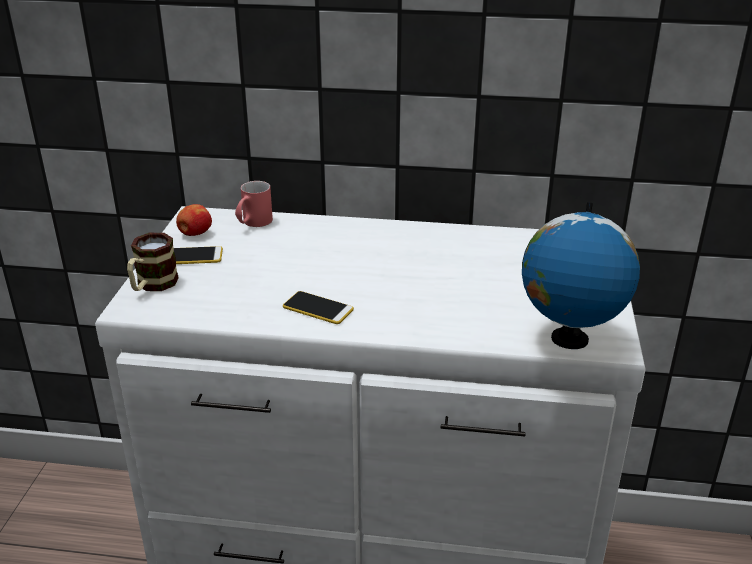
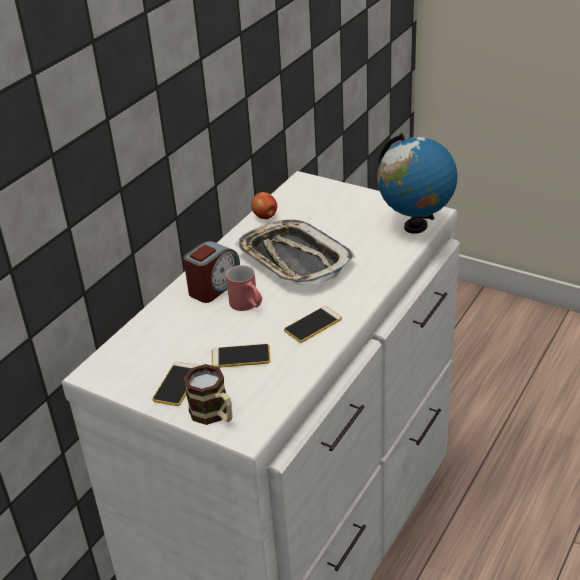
camera: 65 degrees left, 5 degrees up
(195, 234) = (133, 377): apple -> apple (265, 216)
(245, 279) = (241, 356): none -> phone
(253, 224) = (142, 337): red mug -> red mug (247, 306)
(352, 238) = (214, 287): none -> alarm clock
(431, 271) = (294, 260): none -> tray

